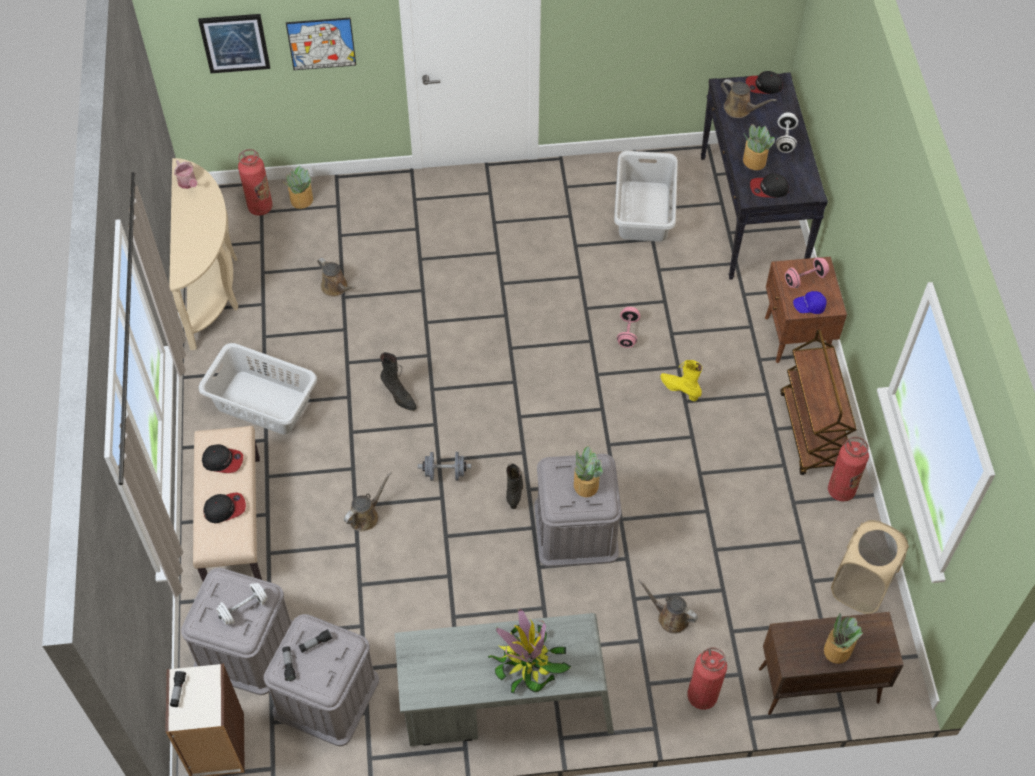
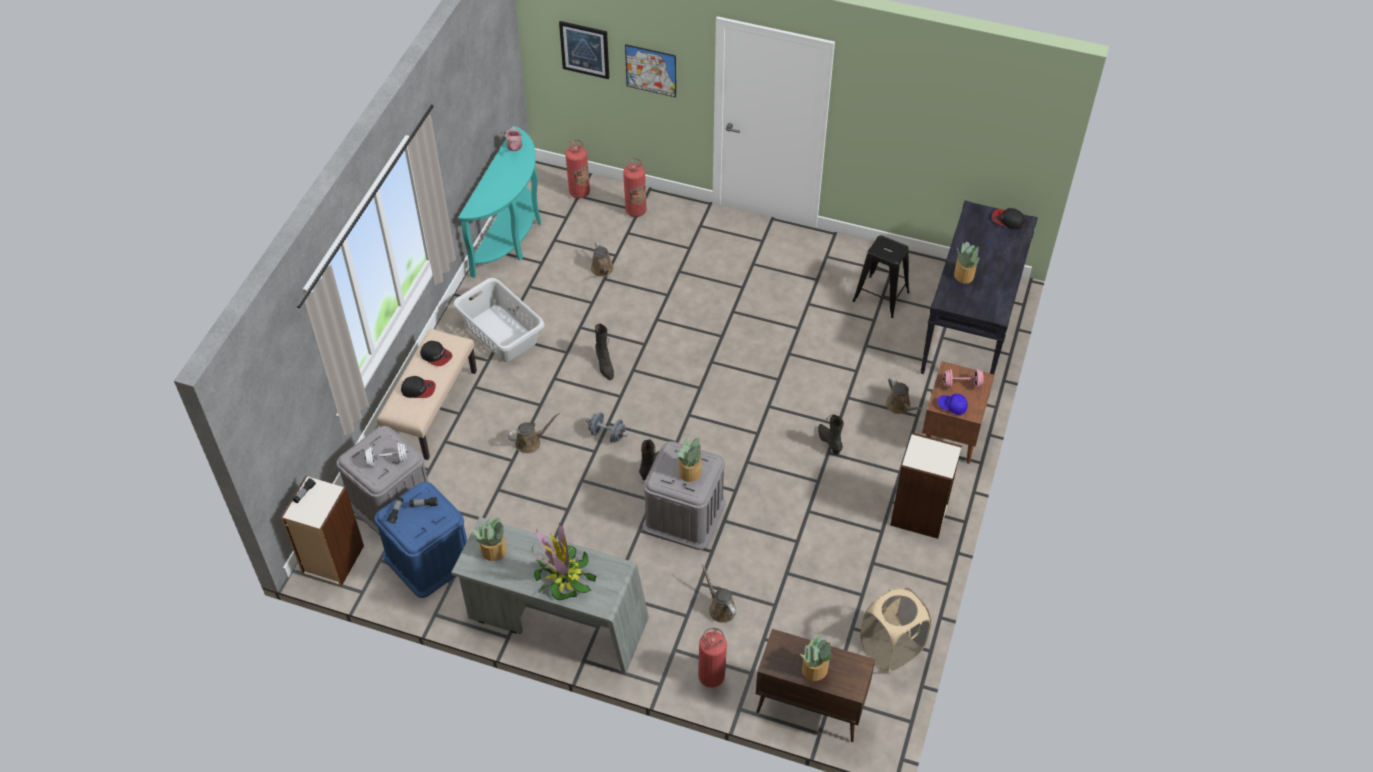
camera: 25 degrees right, 5 degrees down
(212, 286) = (512, 237): beige console table -> turquoise console table
(301, 200) = (613, 197): potted plant -> potted plant (493, 551)
(326, 696) = (428, 558): grey storage box -> blue storage box
(628, 333) = (812, 384): pink dumbbell -> none
(644, 211) = (880, 296): grey laundry basket -> black stool
(680, 389) = (829, 442): yellow boot -> black boot
(740, 109) = (976, 232): brown watering can -> brown watering can (899, 406)
(768, 188) = (963, 300): cap -> none
(785, 139) = (1000, 267): white dumbbell -> none
(811, 432) = (919, 515): brown cart -> bookcase
(841, 490) = (918, 569): fire extinguisher -> fire extinguisher (636, 211)

